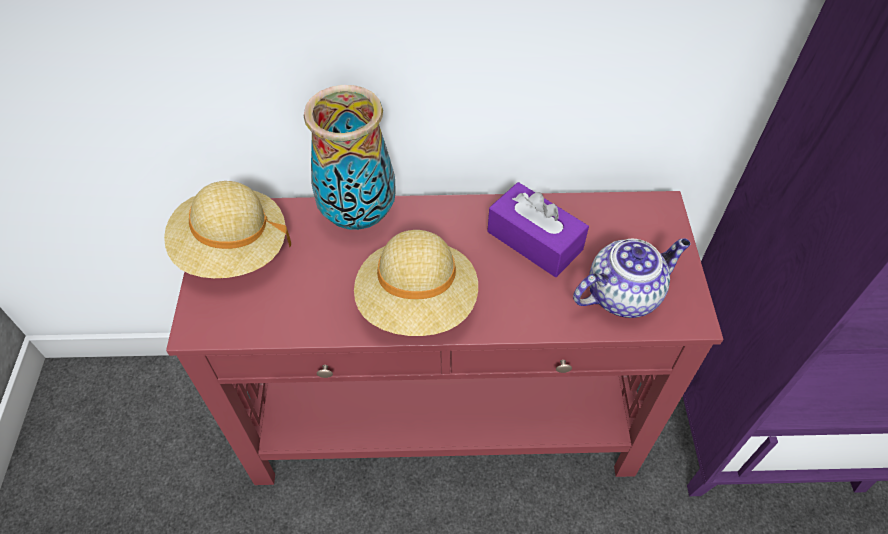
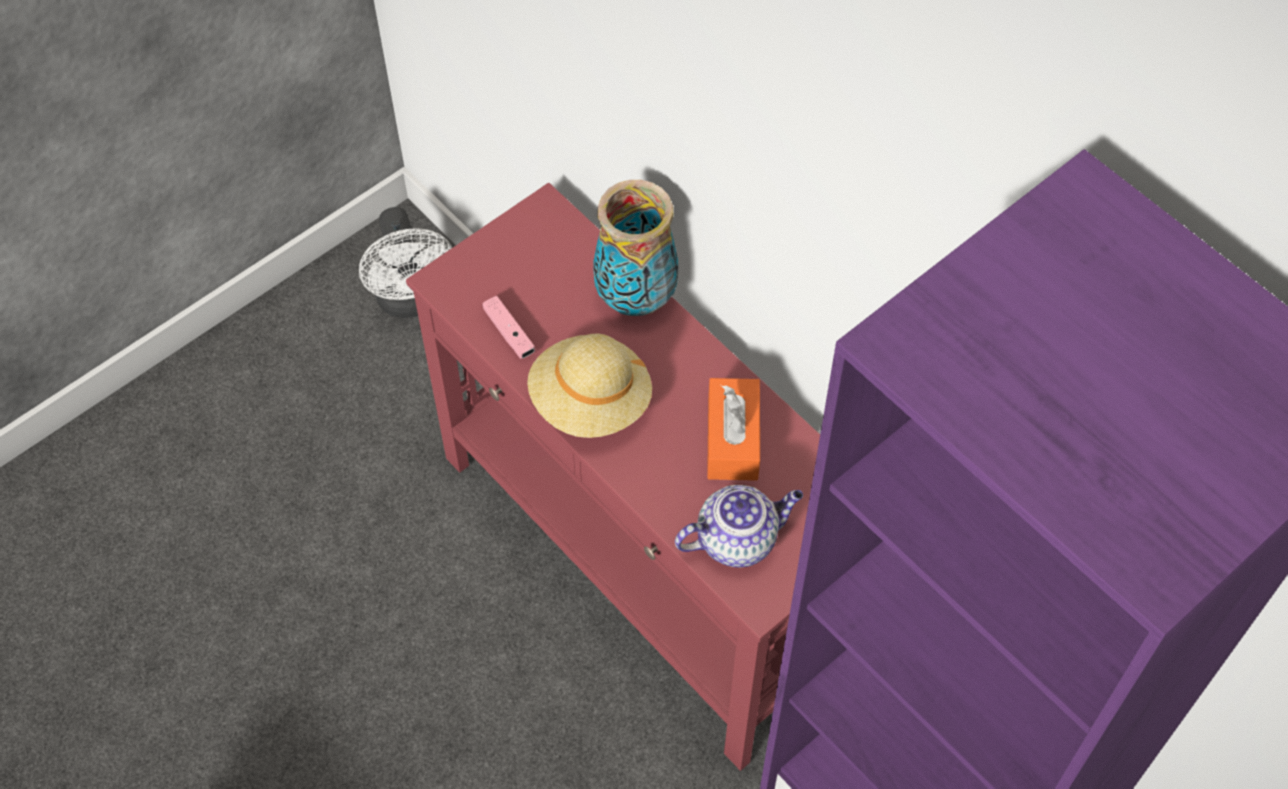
camera: 50 degrees right, 5 degrees up
(119, 413) = (413, 300): none -> white fan
(232, 250) = (522, 244): beige hat -> none
(298, 313) = (509, 332): none -> pink game controller
(534, 241) = (732, 439): purple tissue box -> orange tissue box
(624, 294) = (738, 539): teapot -> teapot turned 45 degrees counterclockwise

